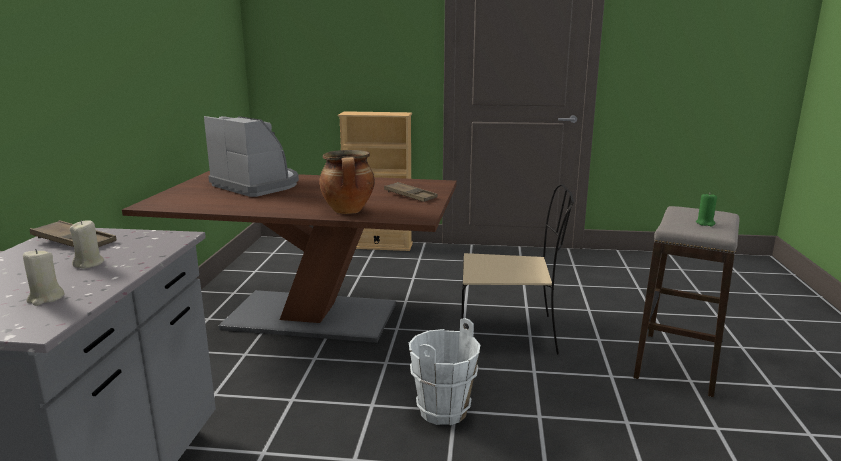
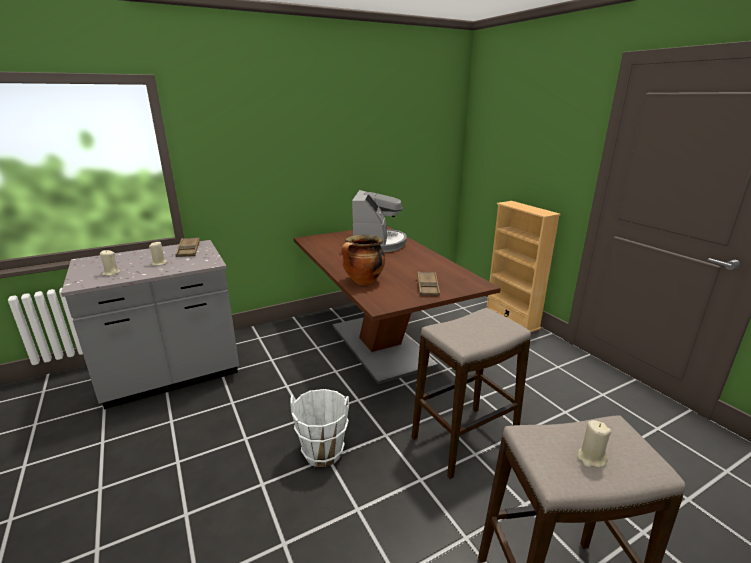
camera: 55 degrees right, 5 degrees up
(510, 333) = (464, 441): beige chair -> stool
(705, 223) = (591, 458): green candle -> beige candle

